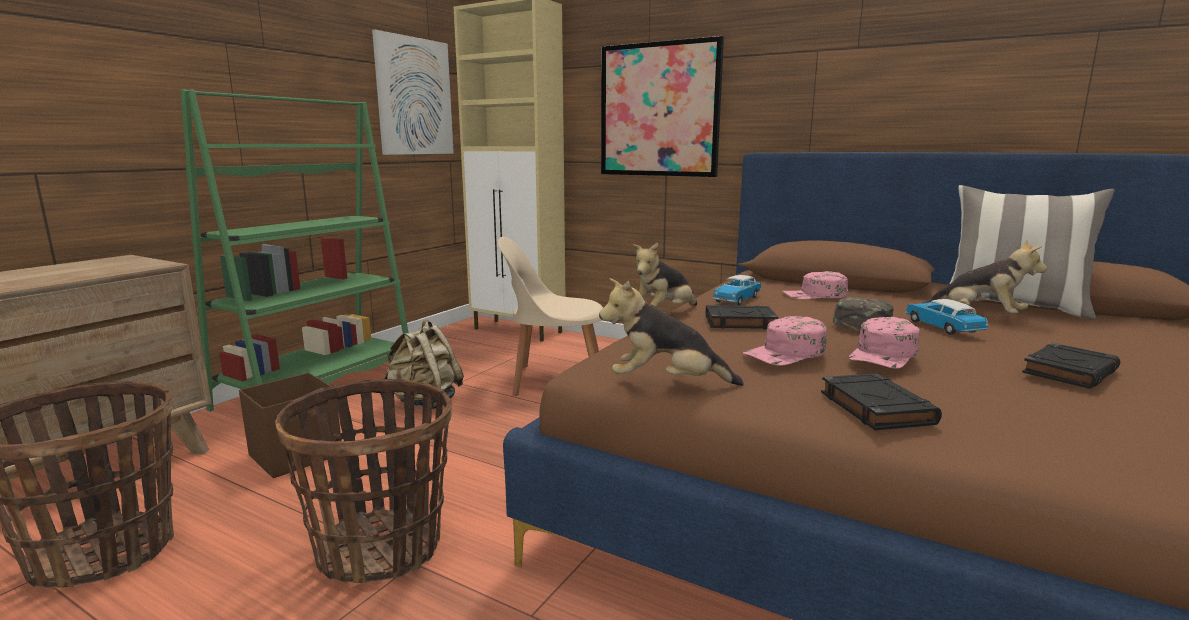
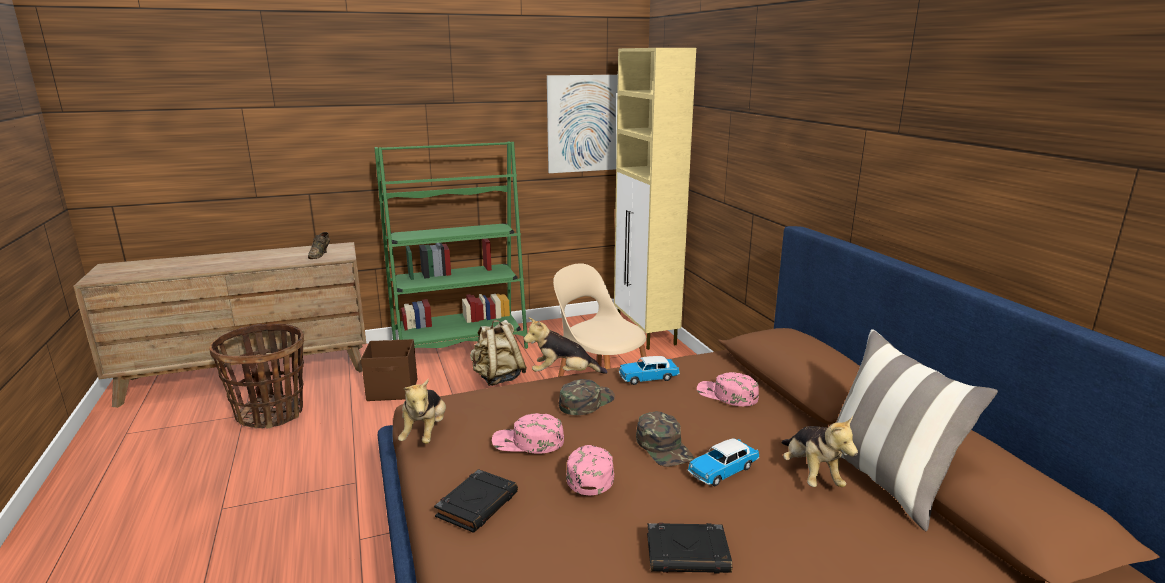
camera: 40 degrees right, 5 degrees up
(102, 268) = (320, 254): none -> brown shoe
(380, 548) = (354, 466): basket -> none
(659, 110) = (750, 161): picture -> none
(666, 384) = (425, 433): plush toy -> plush toy turned 135 degrees counterclockwise
(739, 322) = (586, 402): black book -> green cap
(884, 355) = (590, 472): pink cap -> pink cap turned 105 degrees clockwise
(943, 327) = (722, 471): toy car -> toy car turned 150 degrees counterclockwise

